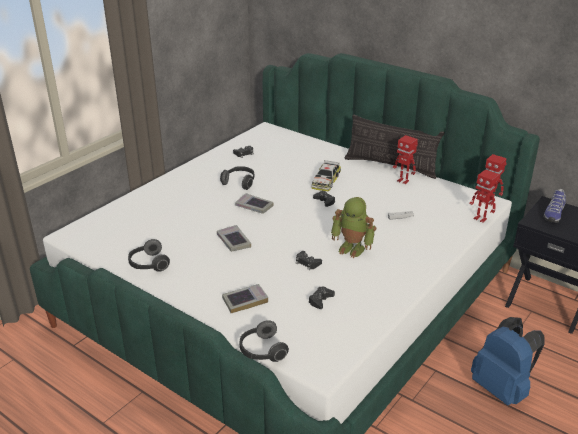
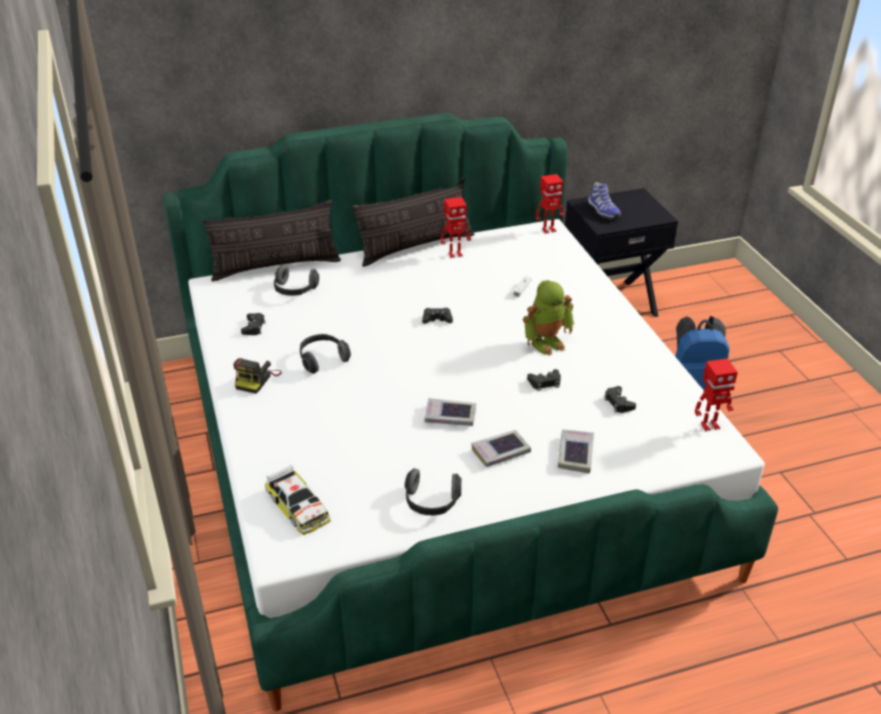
camera: 55 degrees left, 5 degrees up
(201, 172) = (257, 379): none -> camera
(254, 206) = (391, 371): book -> book (501, 452)
(261, 351) = (672, 476): headphones -> headphones (295, 291)
(307, 136) = (275, 266): none -> pillow
(325, 181) = (394, 299): toy car -> toy car (298, 507)
(480, 219) = (572, 248): toy robot -> toy robot (709, 425)

